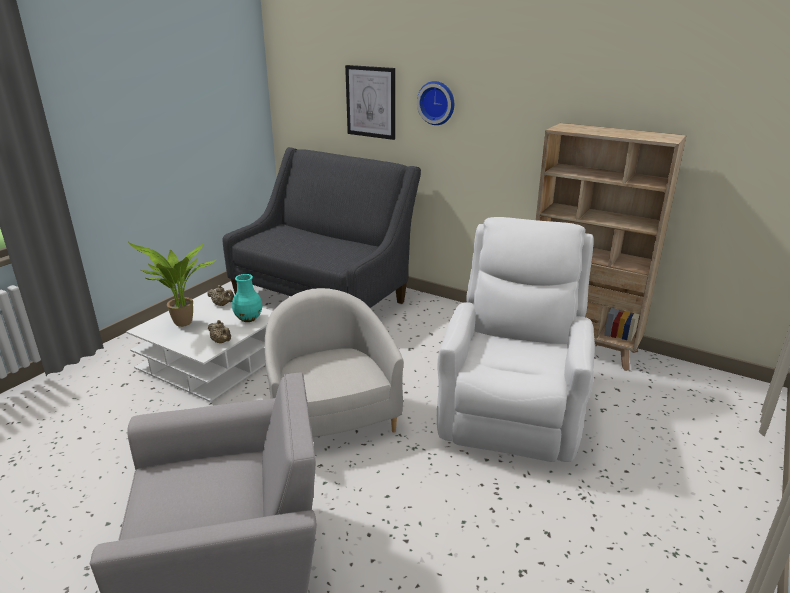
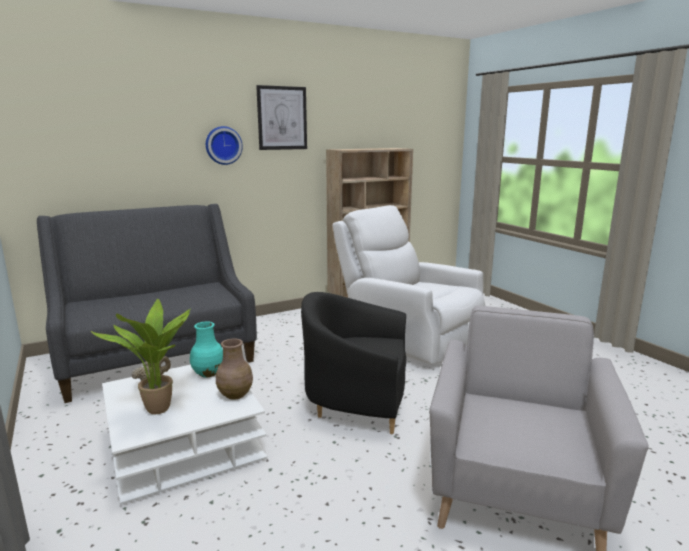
camera: 60 degrees left, 10 degrees down
(221, 342) = (235, 394): beige teapot -> brown vase
(331, 416) = (357, 401): white armchair -> black armchair
(371, 102) = (150, 151): picture -> picture (282, 118)

